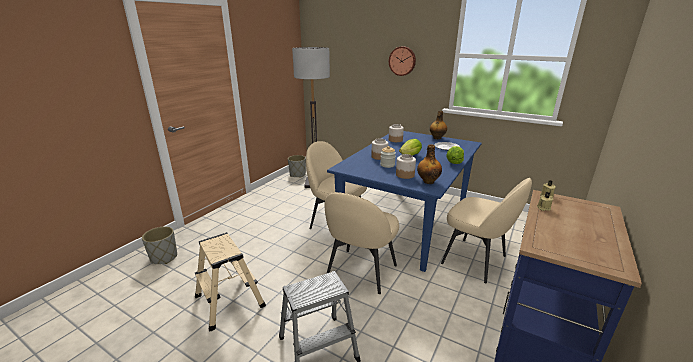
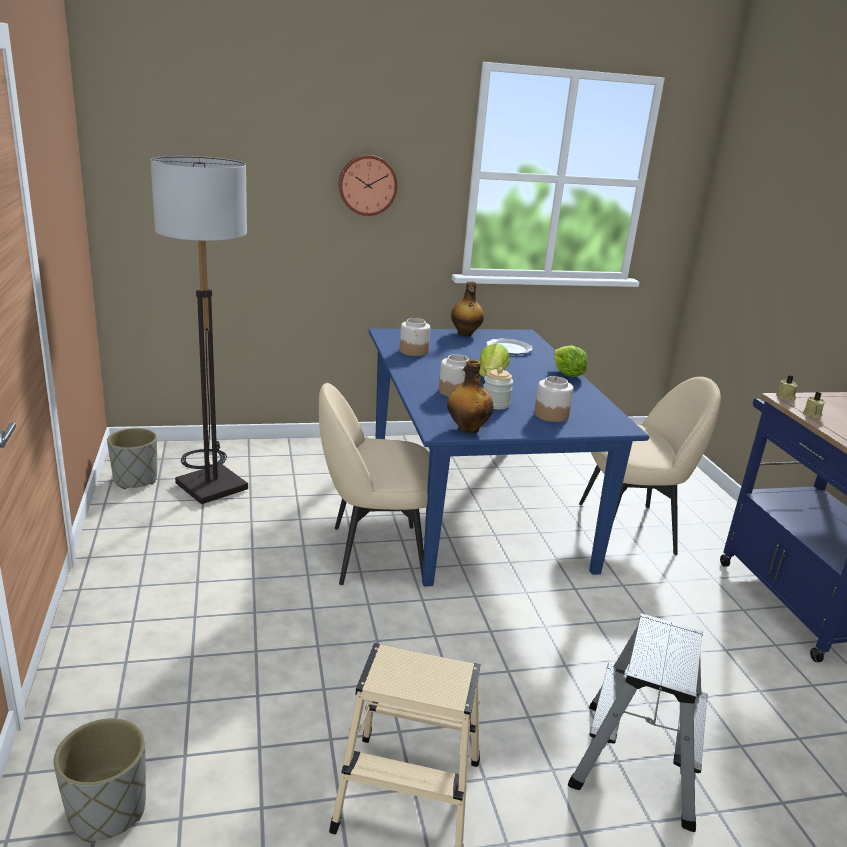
camera: 45 degrees left, 0 degrees up
(361, 272) = (527, 618): beige chair -> none
(428, 181) = (597, 417): bottle -> bottle (467, 429)

